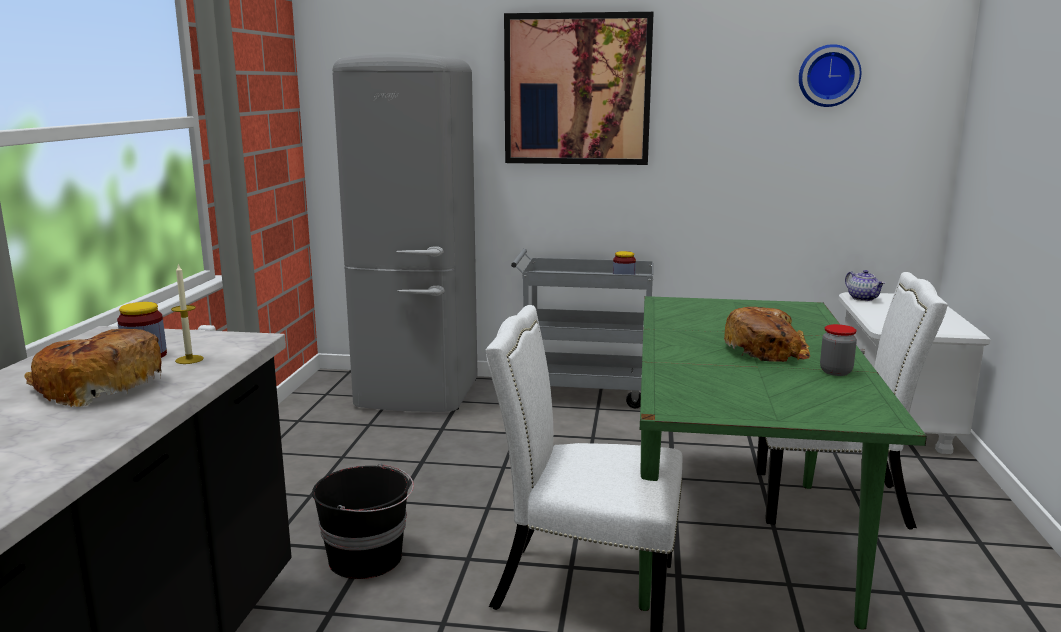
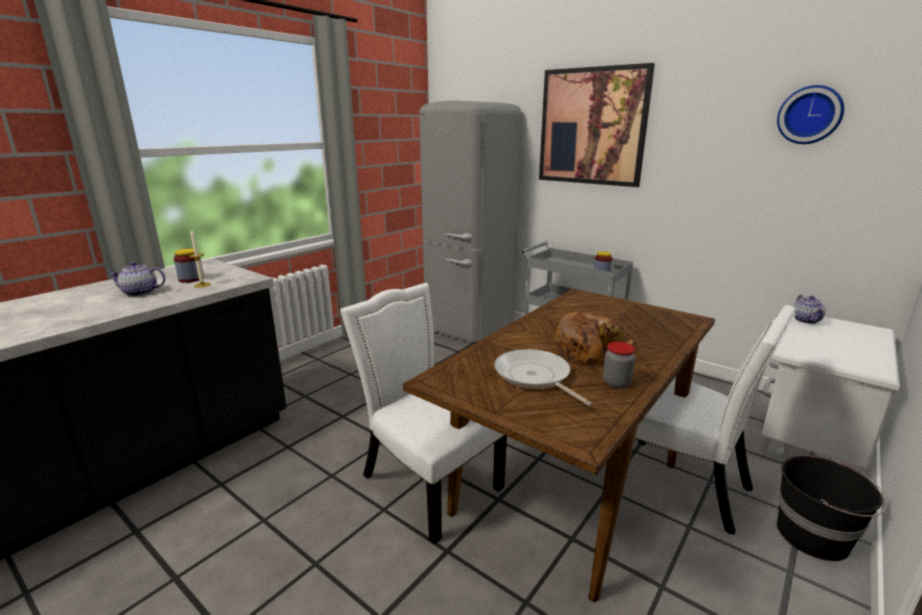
camera: 30 degrees right, 5 degrees up
(98, 387) = (139, 293): bread -> teapot
(367, 558) = (337, 420): black bucket -> black bucket (814, 536)
(736, 540) = (567, 489): green dining table -> brown dining table
(758, 383) = (534, 377): none -> frying pan

